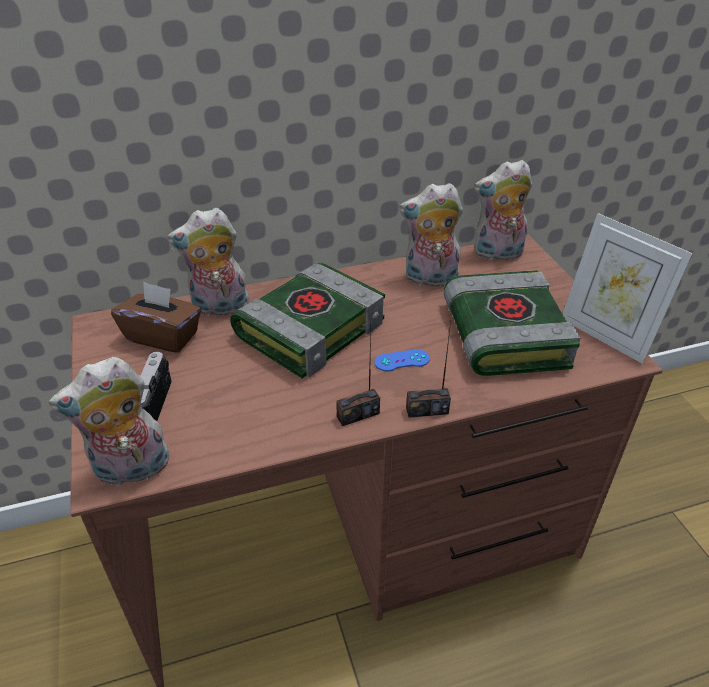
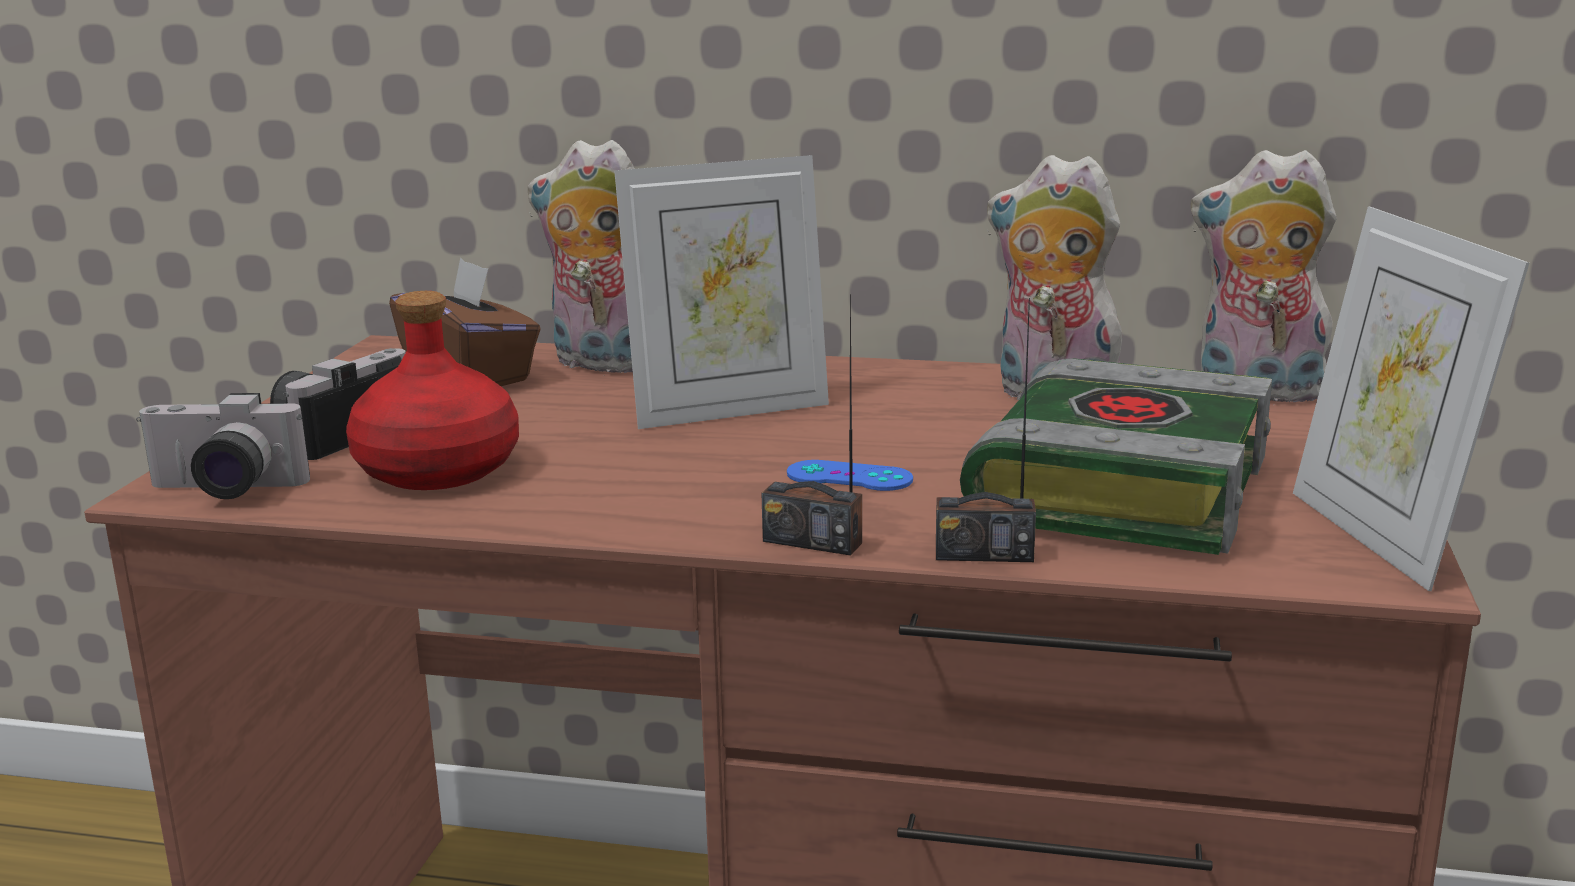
camera: 30 degrees right, 20 degrees down
(131, 470) = (223, 490): plush toy -> camera
(223, 416) = (439, 470): none -> red bottle
(310, 328) = (729, 410): book -> picture frame
(358, 415) = (670, 518): radio -> radio (984, 554)

